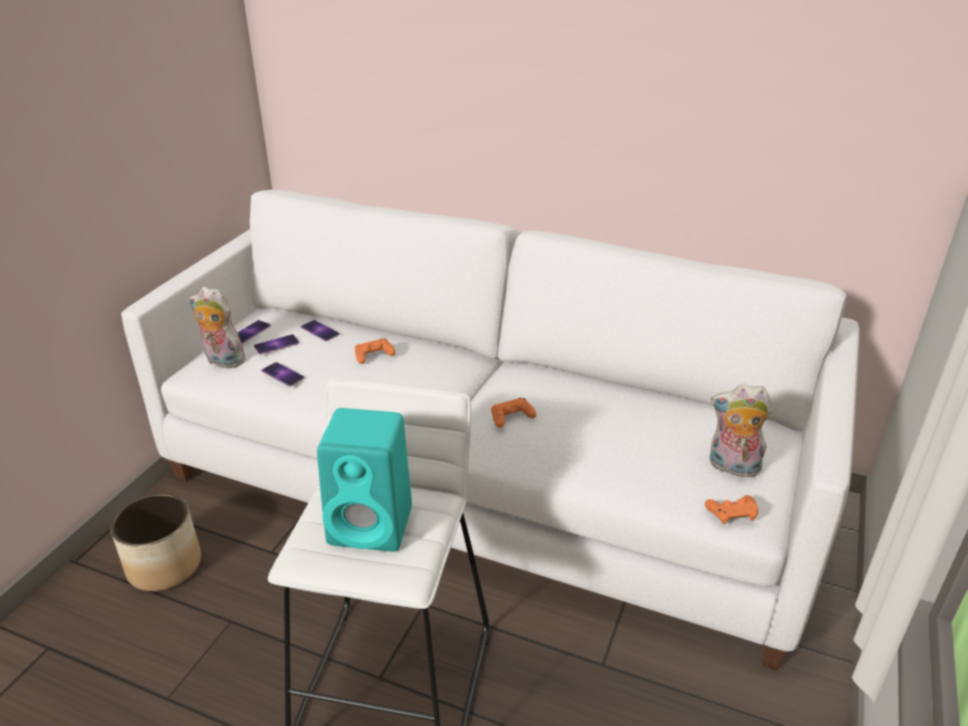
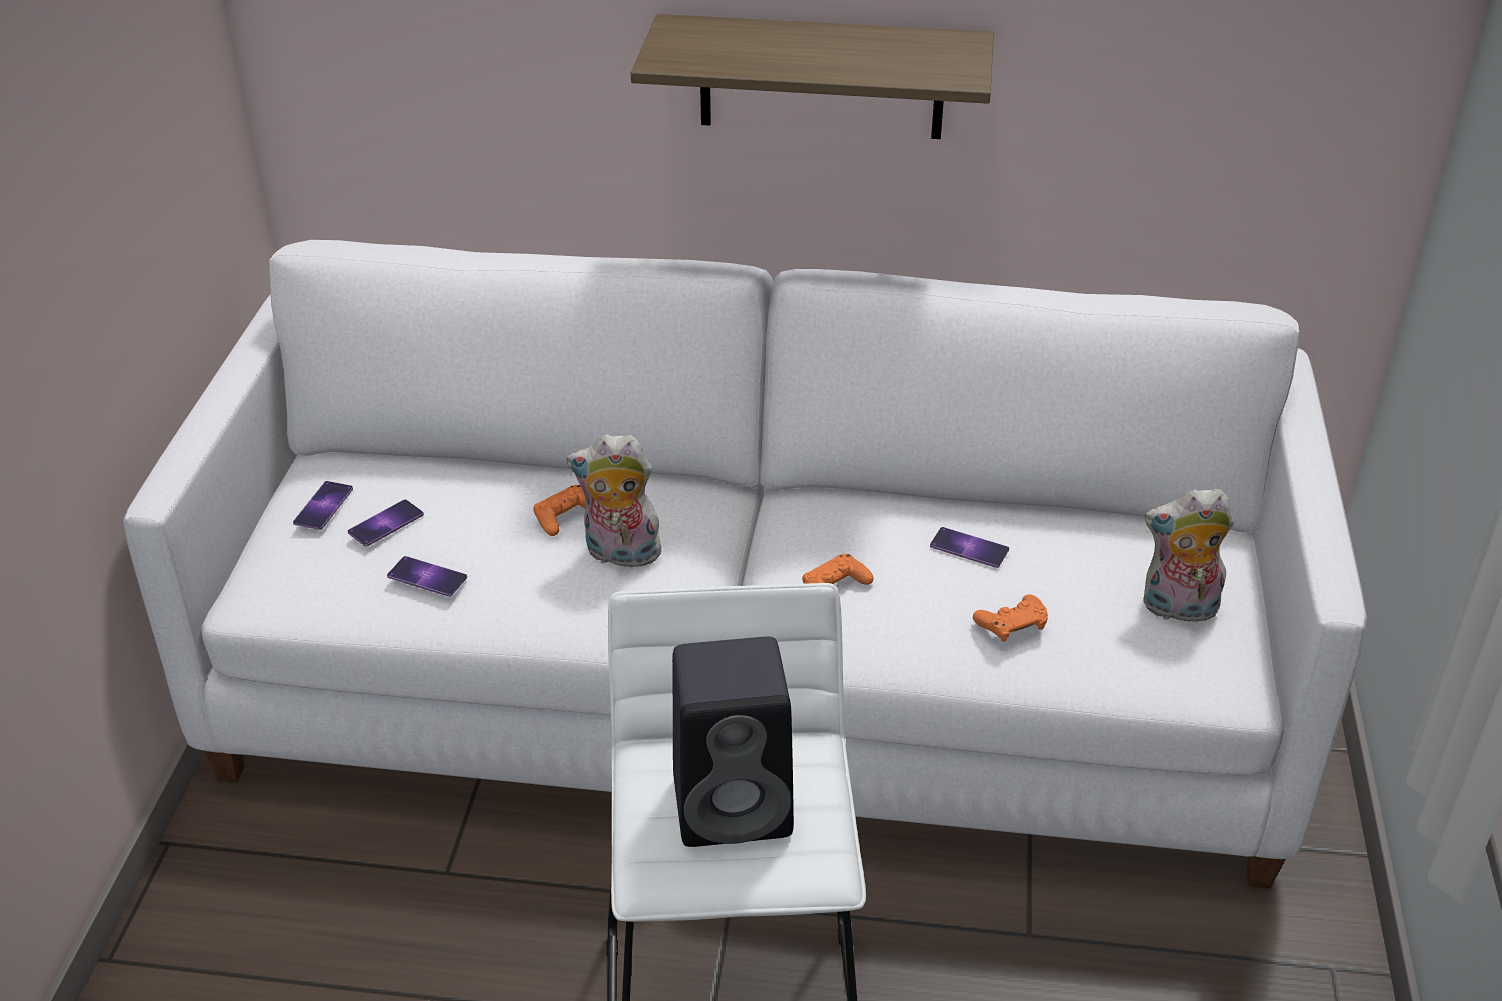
camera: 15 degrees left, 5 degrees up
(164, 566) = (273, 934): planter -> none
(222, 361) = (299, 568): plush toy -> plush toy (620, 555)
(320, 331) = (448, 485): phone -> phone (969, 548)
(374, 525) = (736, 804): turquoise speaker -> black speaker
(562, 115) = (821, 77): none -> shelf
(732, 513) = (1199, 679): orange game controller -> orange game controller (1012, 624)

